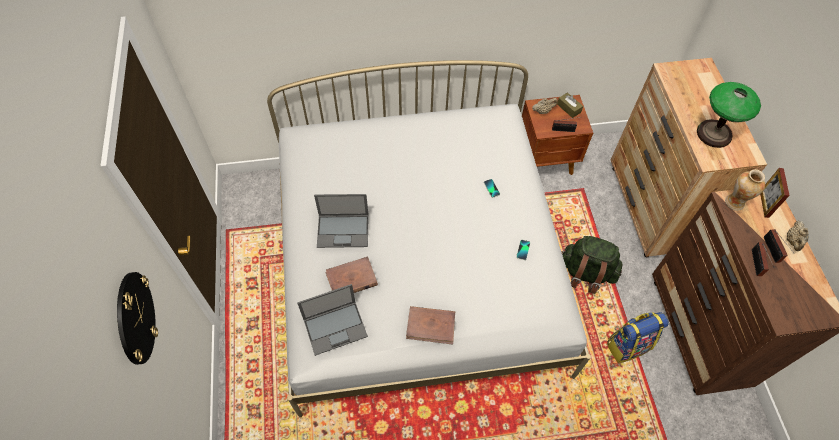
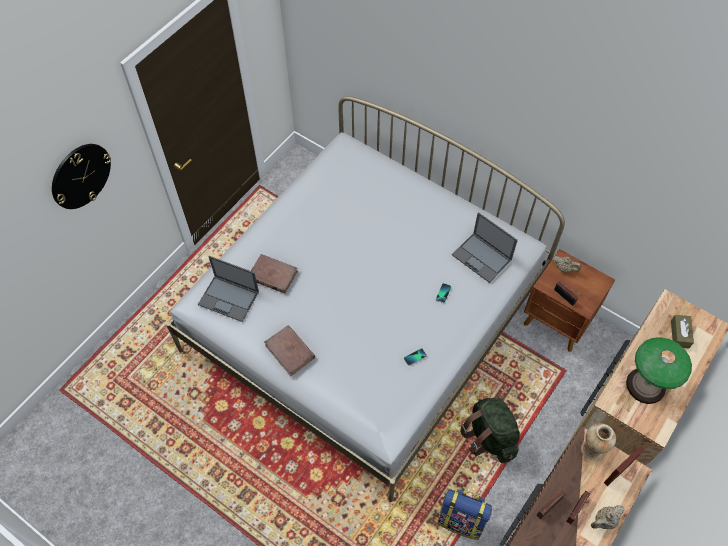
camera: 45 degrees right, 0 degrees up
(343, 230) = (303, 238): laptop -> laptop (482, 258)
(568, 108) = (591, 283): brown tissue box -> brown tissue box (679, 334)

